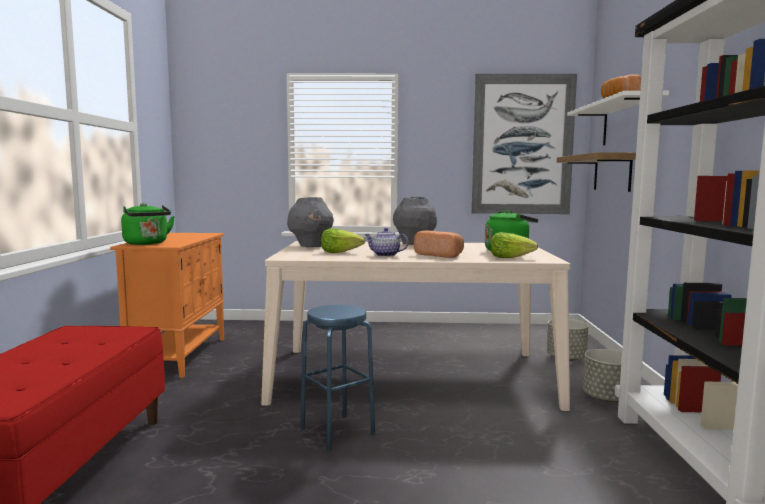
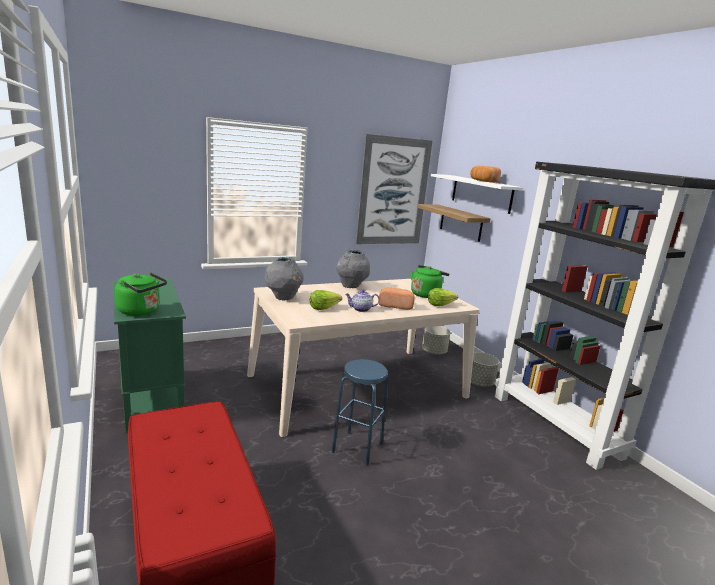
camera: 30 degrees left, 10 degrees up
(179, 356) = (151, 398): orange cabinet -> green cabinet

